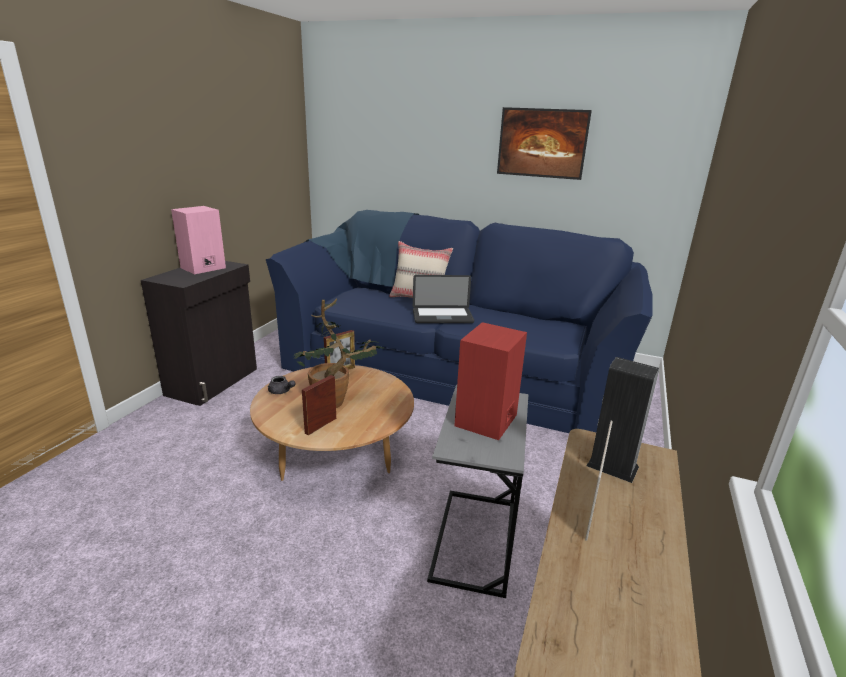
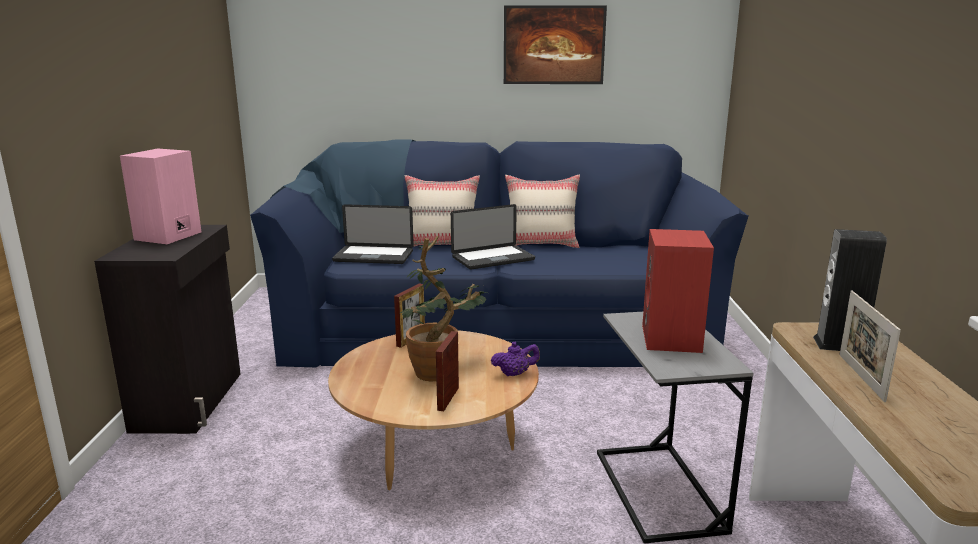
camera: 20 degrees left, 5 degrees down
(281, 392) = (360, 374): grey teapot -> none
(359, 300) = (373, 256): none -> laptop
(387, 416) = (515, 374): none -> purple teapot
(496, 310) = (541, 244): none -> beige pillow

